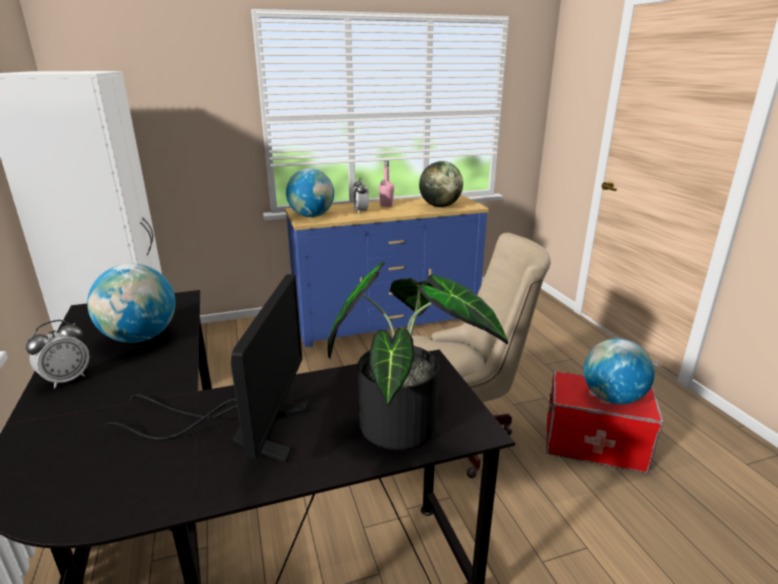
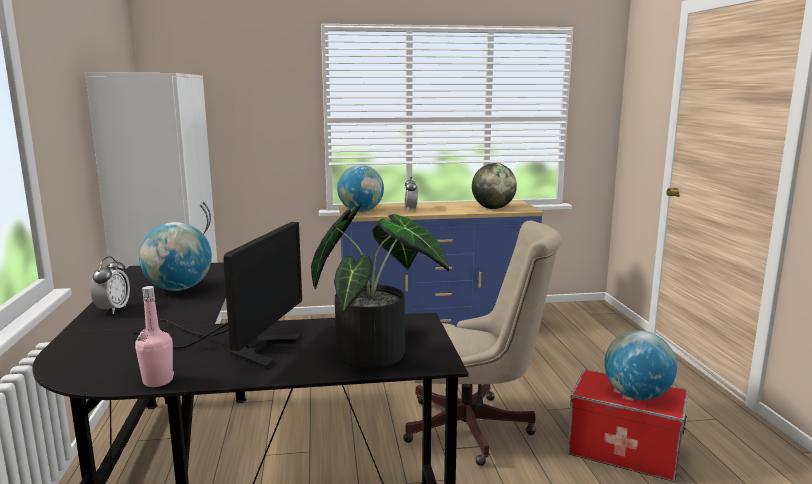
camera: 10 degrees right, 10 degrees down
(66, 379) = (113, 309): alarm clock -> alarm clock turned 45 degrees counterclockwise
(386, 205) = (439, 206): pink bottle -> pink bottle (158, 381)

